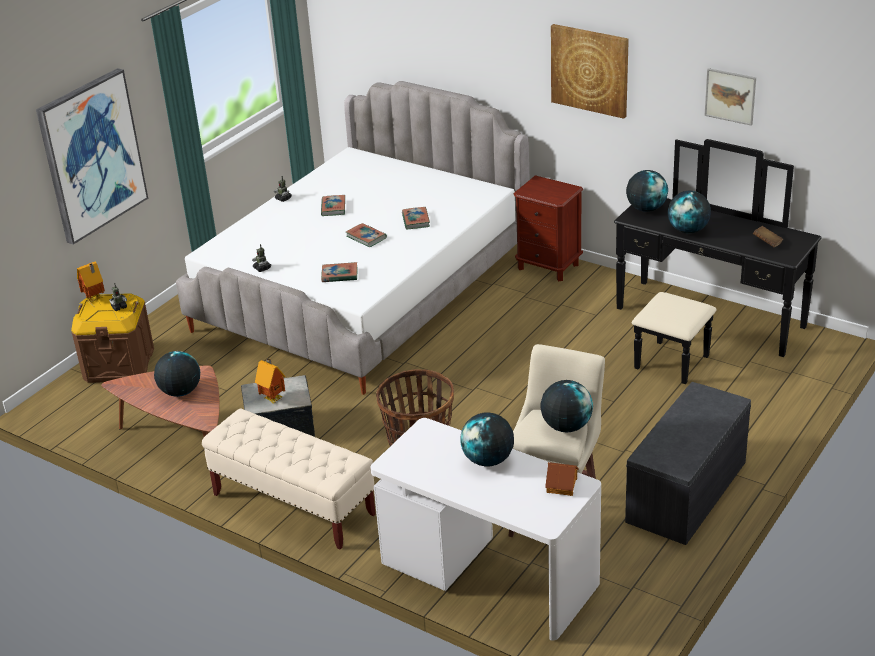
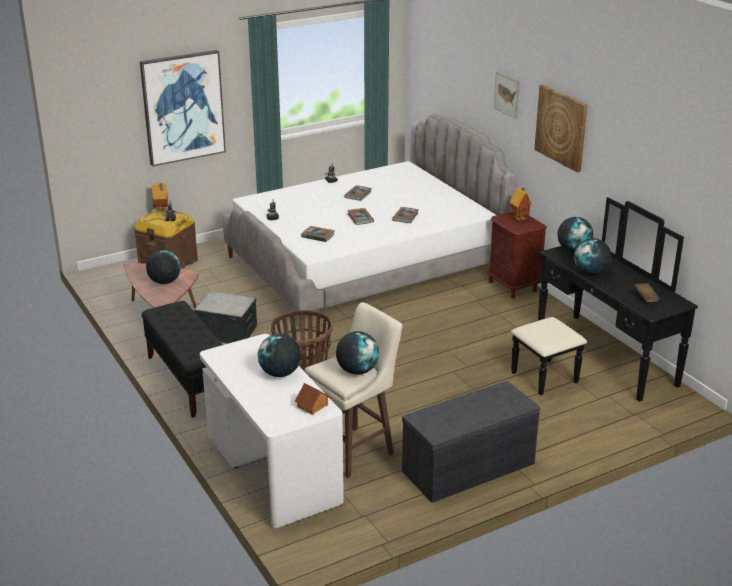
camera: 25 degrees right, 5 degrees down
(273, 398) = (221, 305): toy house -> toy house (520, 219)
(293, 505) = (190, 380): beige bench -> black bench
(730, 96) = (648, 167): picture -> picture (507, 94)

